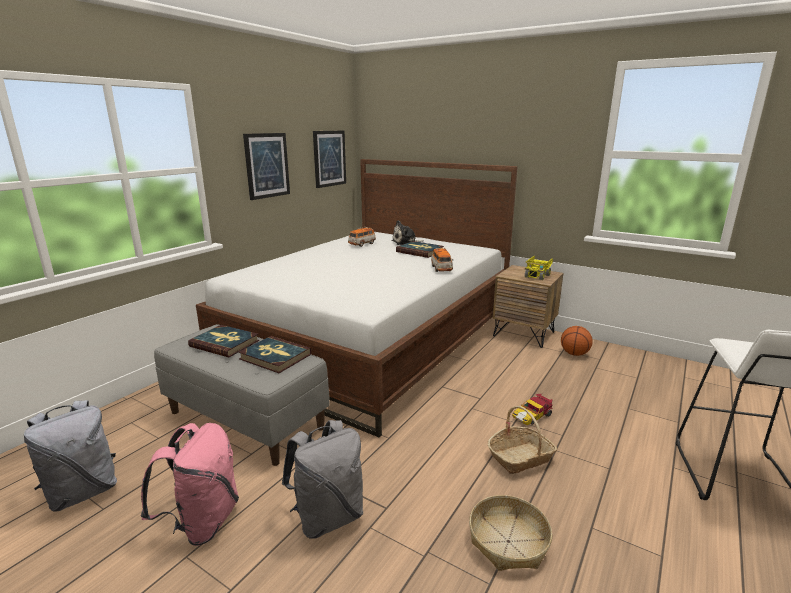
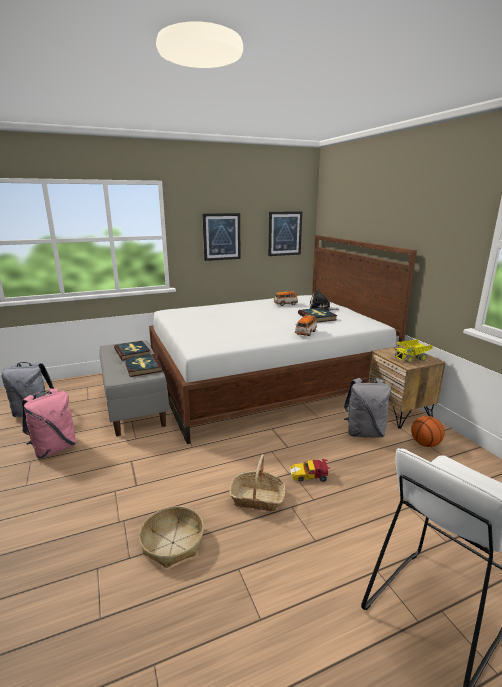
camera: 35 degrees right, 0 degrees up
(328, 517) = (104, 474): grey backpack -> grey backpack (364, 432)

